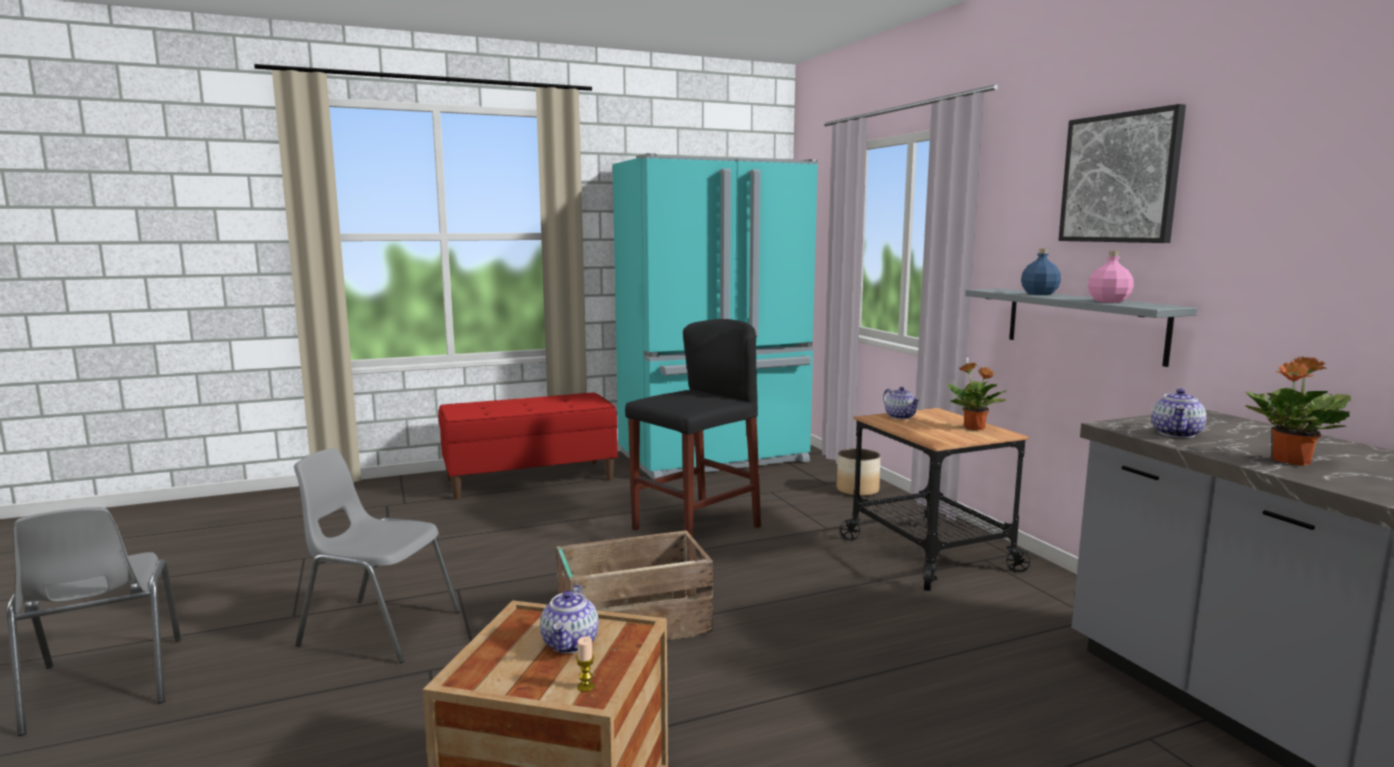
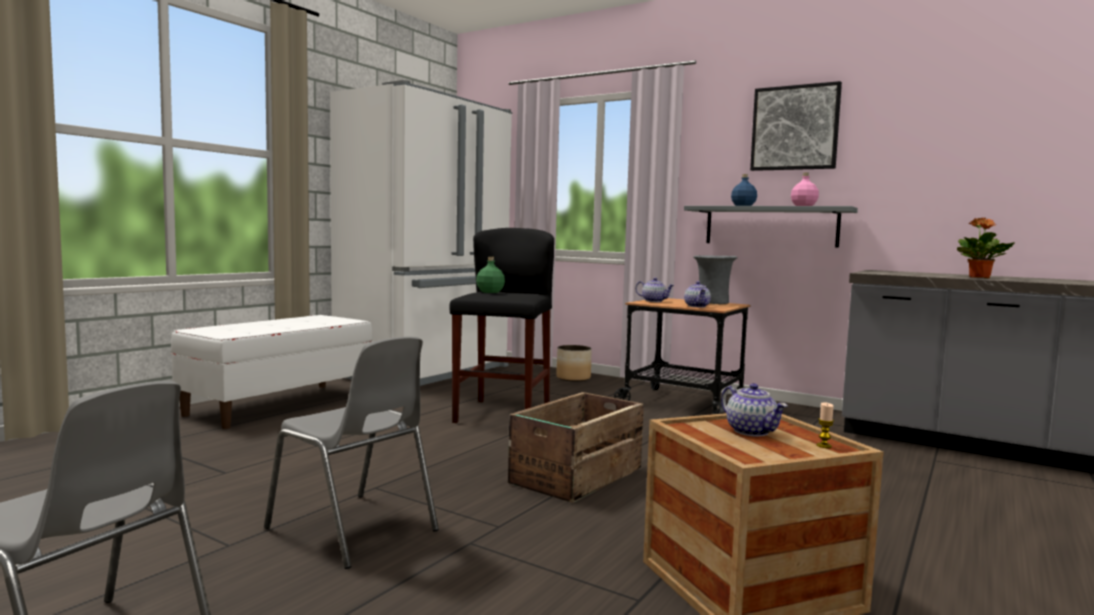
camera: 35 degrees left, 5 degrees down
(378, 628) = (354, 530): grey chair -> grey chair turned 120 degrees counterclockwise
(530, 479) = (279, 404): red bench -> white bench
(682, 394) = (490, 292): none -> green bottle
(715, 458) = (428, 372): turquoise fridge -> white fridge
(974, 428) = (712, 303): potted plant -> grey vase
(1177, 434) = (903, 274): teapot -> teapot (697, 306)

